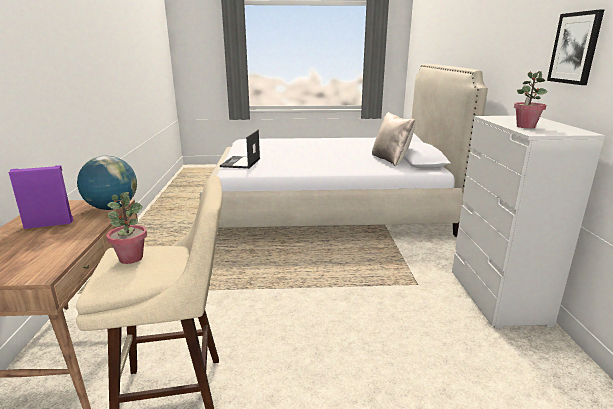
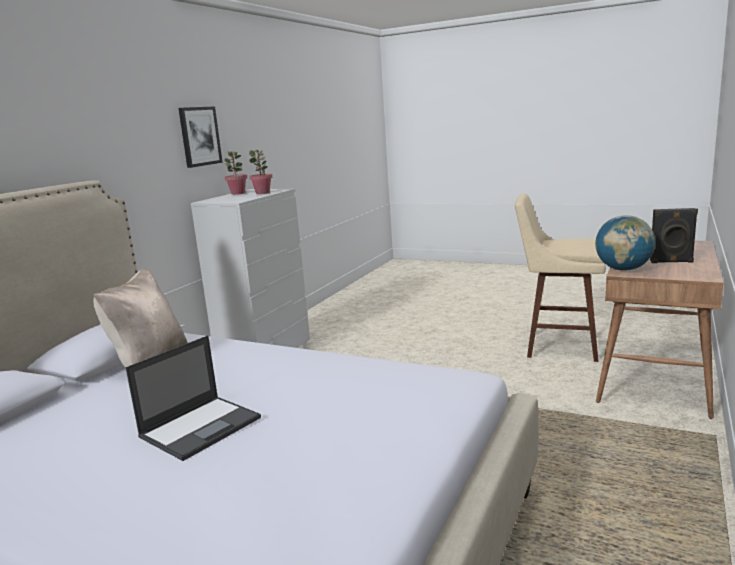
camera: 150 degrees left, 5 degrees down
(49, 224) = (671, 262): purple speaker -> black speaker
(131, 258) = (578, 243): potted plant -> potted plant (238, 193)
(240, 163) = (433, 402): laptop -> laptop (201, 426)

